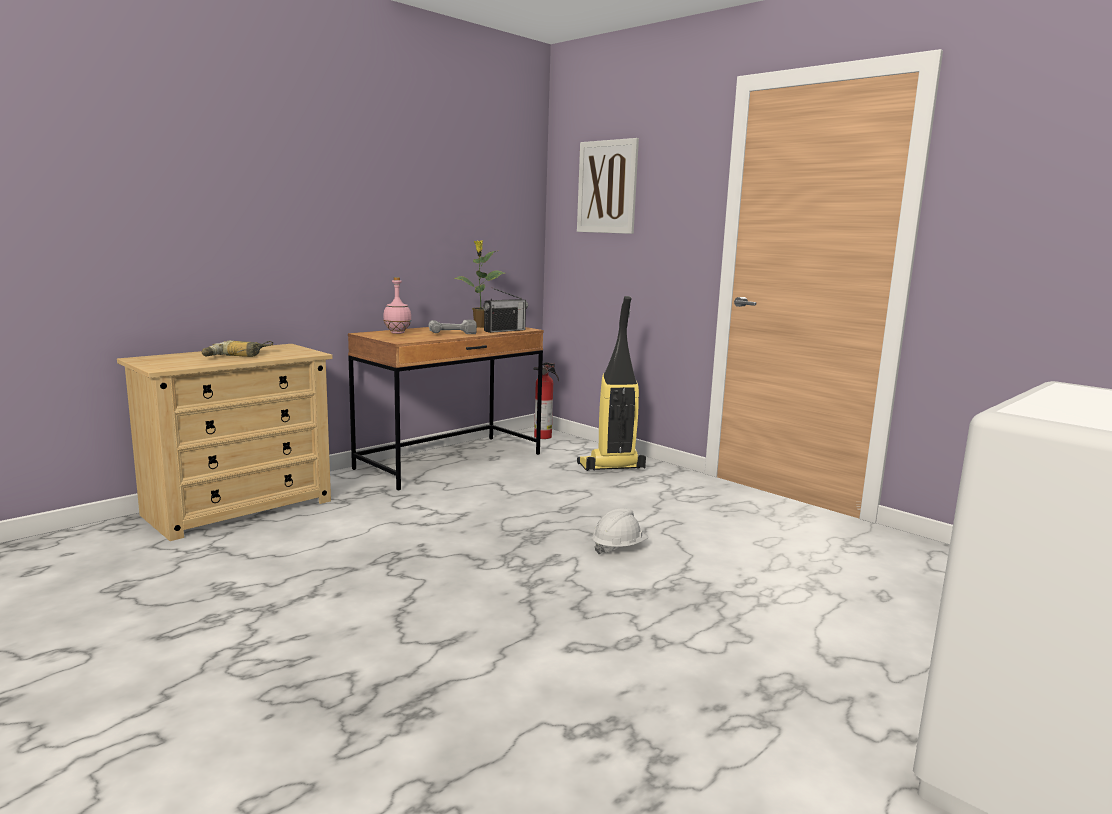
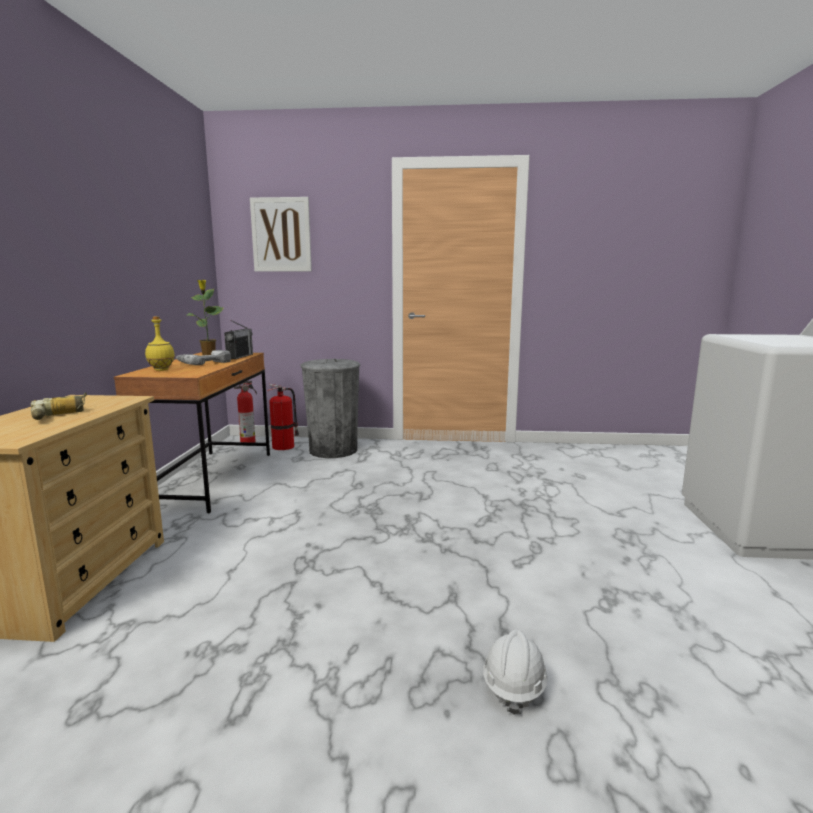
camera: 40 degrees left, 0 degrees up
(398, 333) = (161, 370): pink bottle -> yellow bottle
(569, 450) = (284, 446): none -> fire extinguisher
(610, 467) = (333, 450): vacuum cleaner -> grey trash can
(618, 548) = (431, 497): white hard hat -> white hard hat (513, 686)

